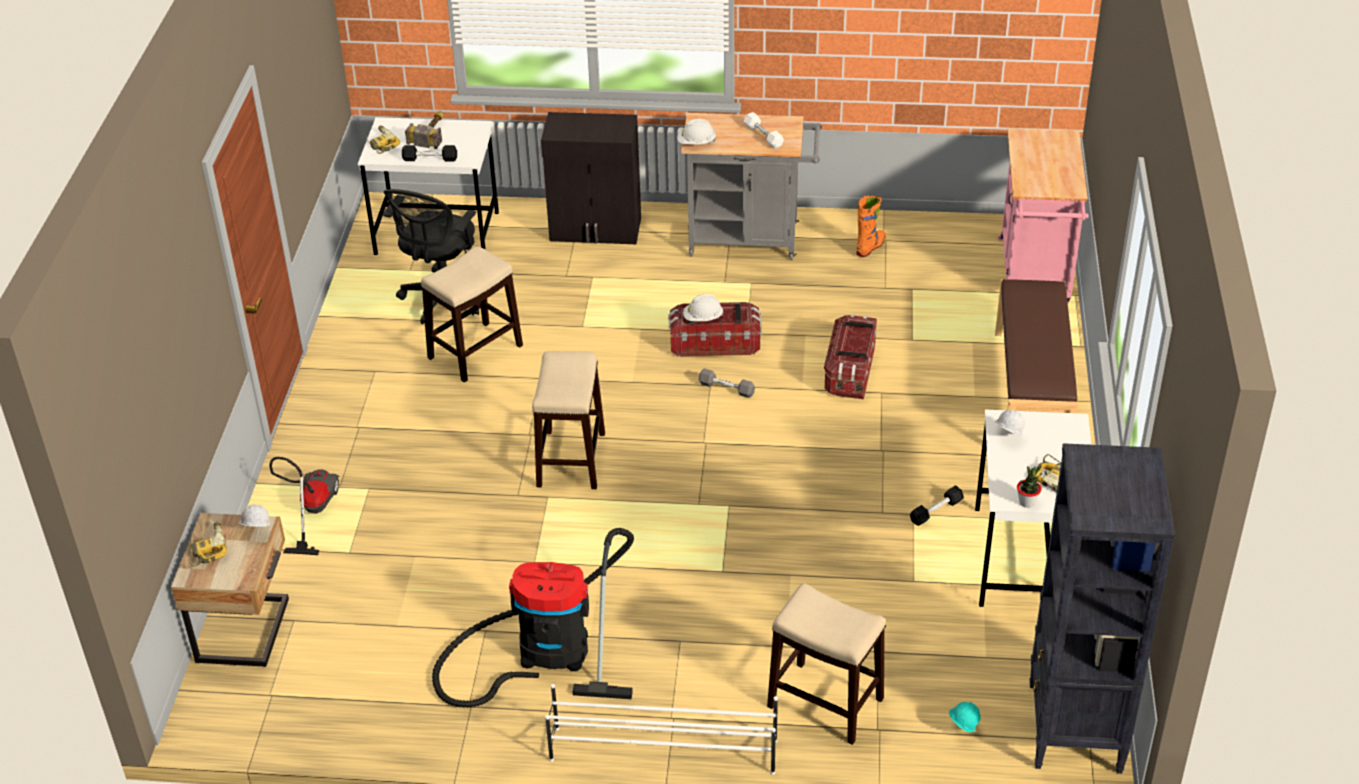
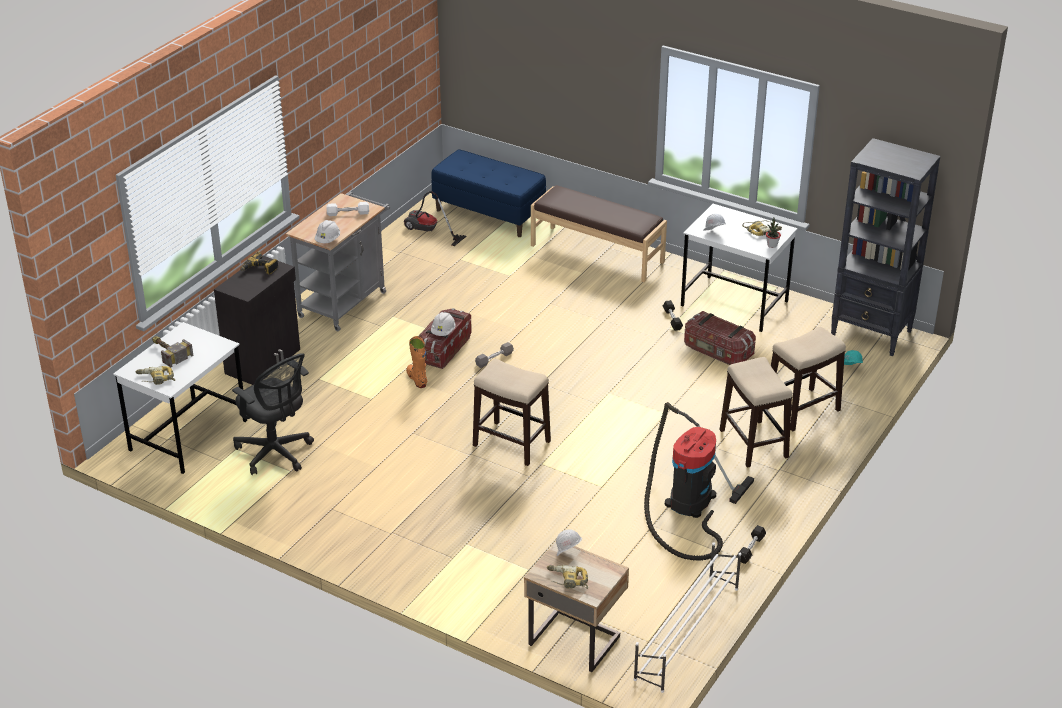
camera: 65 degrees left, 5 degrees down
(311, 511) = (469, 578): vacuum cleaner -> vacuum cleaner (428, 232)
(430, 159) = (203, 361): black dumbbell -> black dumbbell (751, 549)
(474, 352) = (354, 455): stool -> stool (754, 444)
(608, 124) = (260, 269): none -> power drill
(662, 750) = (803, 481): white shoe rack -> white shoe rack (686, 633)
(850, 372) = (520, 308): storage box -> storage box (717, 352)
(871, 247) = (402, 259): orange boot -> orange boot (417, 379)
(1034, 276) = (489, 214): pink cart -> blue bench

